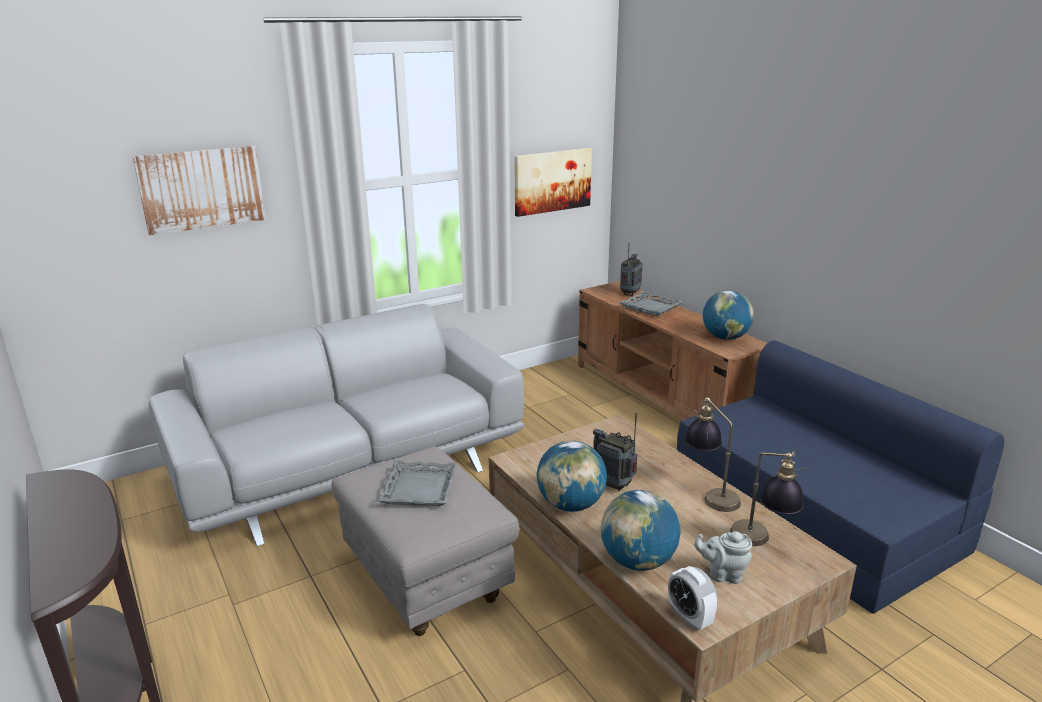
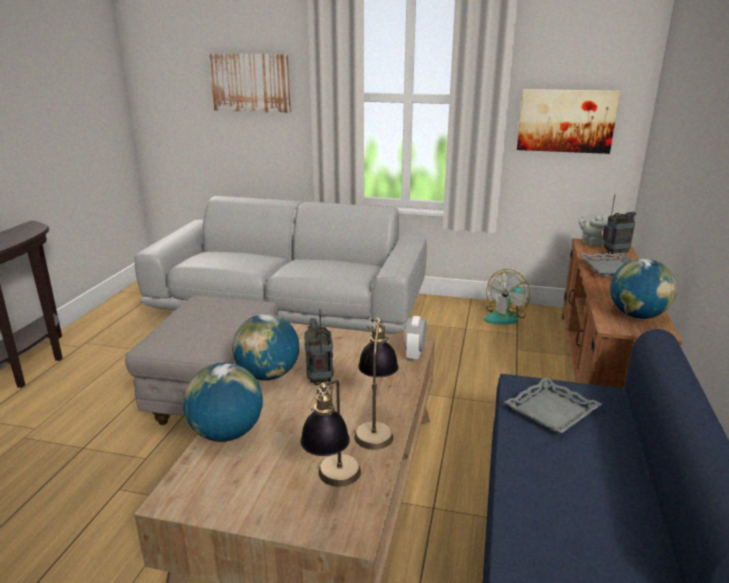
camera: 45 degrees right, 0 degrees up
(420, 489) = (208, 319): grey tray -> grey tray (552, 411)
(541, 383) = (505, 317): none -> fan
(689, 617) = (174, 489): alarm clock -> alarm clock (414, 354)
(723, 574) = (256, 481): grey teapot -> grey teapot (591, 242)

